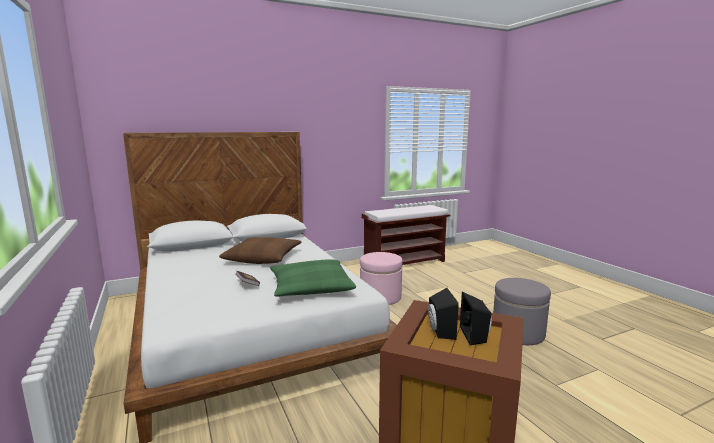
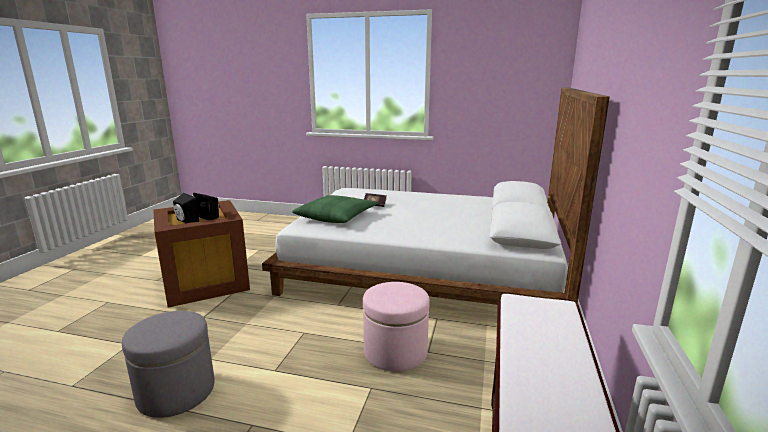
camera: 130 degrees right, 5 degrees up
(263, 258) = (431, 218): brown pillow -> none

